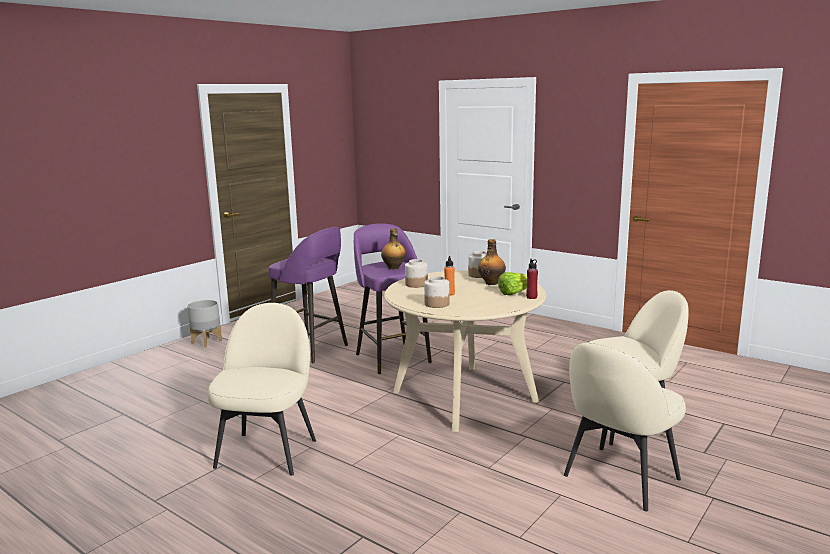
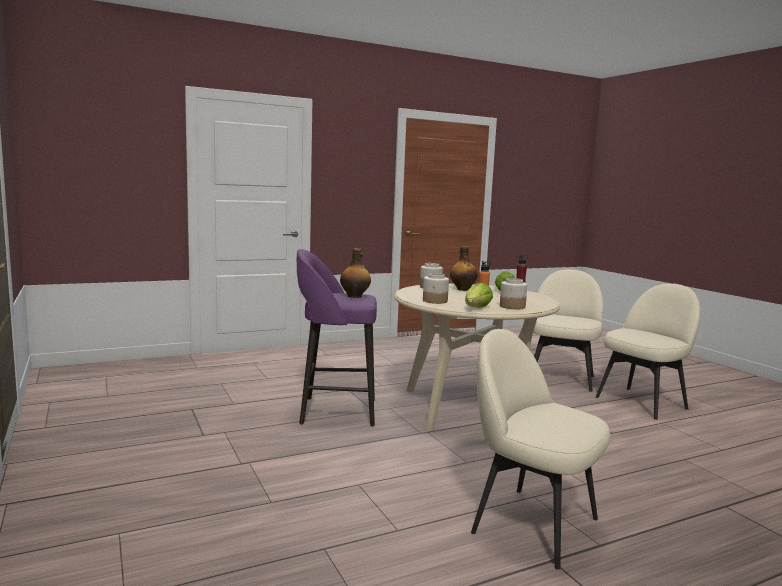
camera: 65 degrees left, 5 degrees down
(207, 342) = (61, 509): grey planter -> none
(311, 349) = (241, 442): purple stool -> none
(405, 297) = (476, 309): none -> lettuce
(619, 479) = (642, 402): beige chair -> beige chair turned 105 degrees counterclockwise

